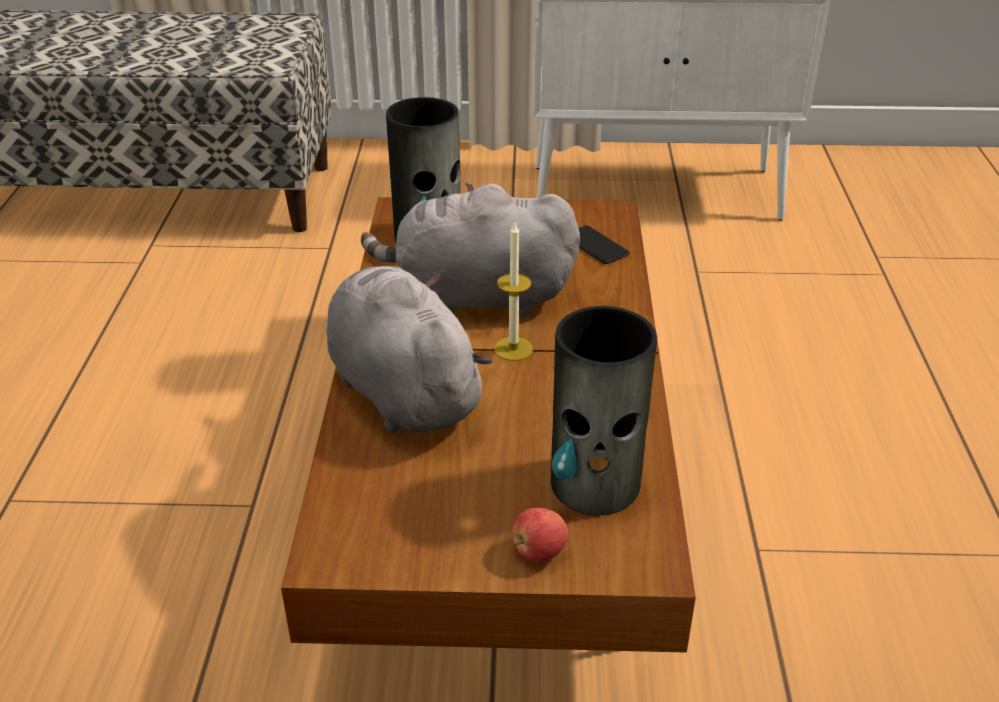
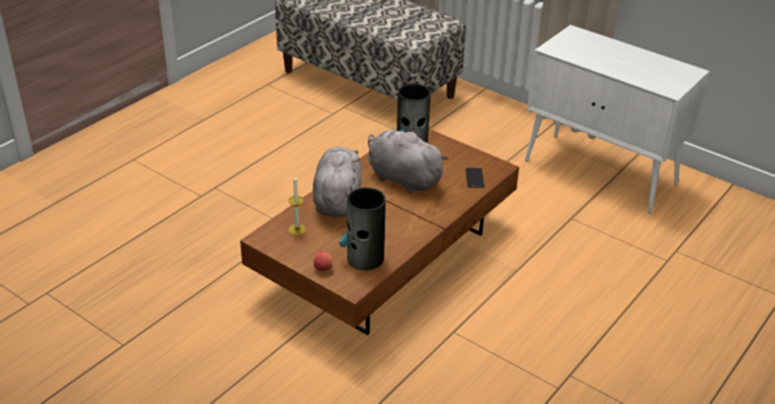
camera: 35 degrees right, 0 degrees up
(513, 349) = (392, 203): candle -> candle (297, 229)

